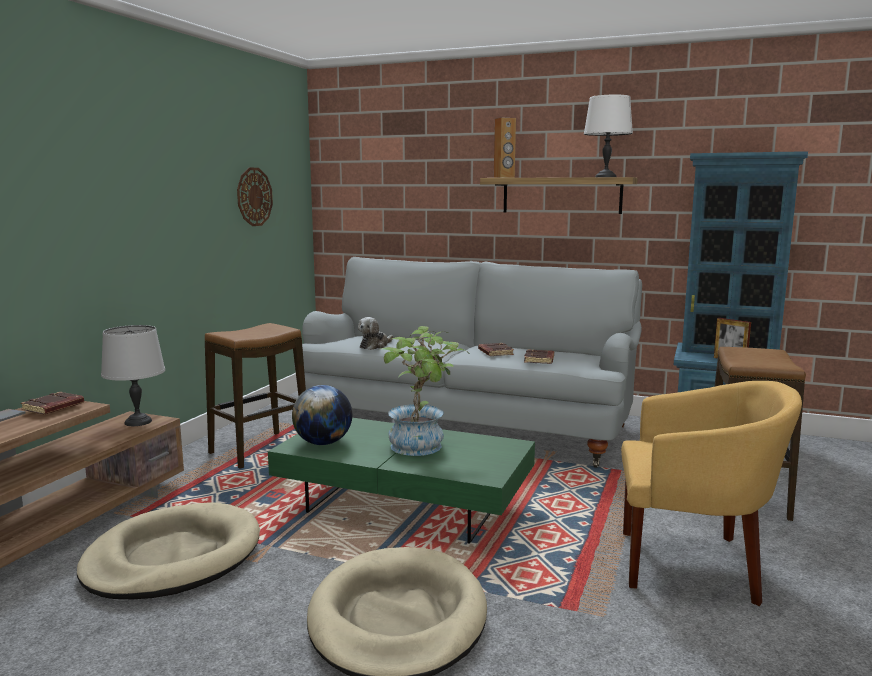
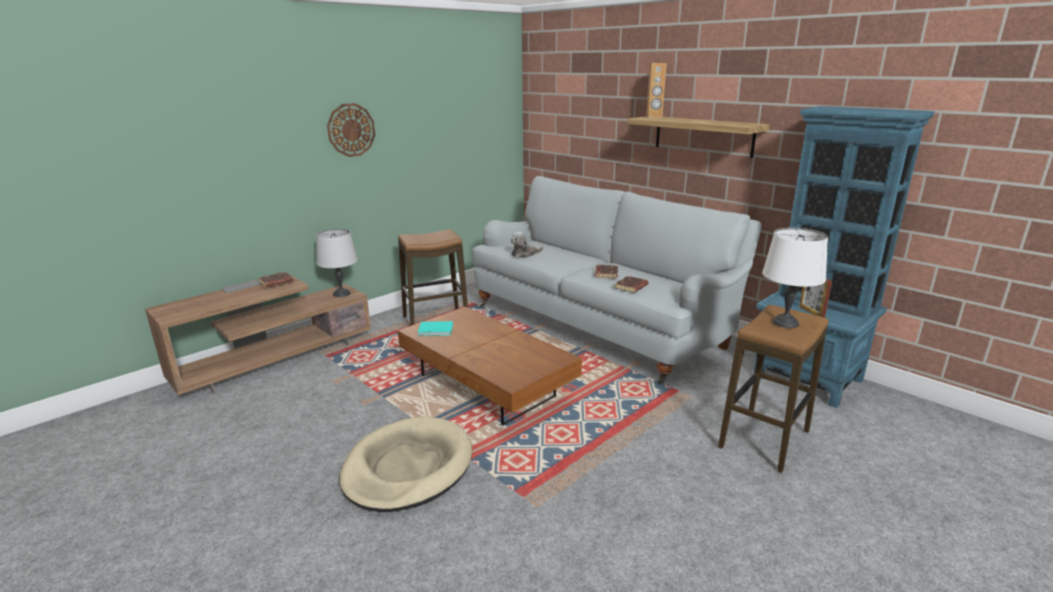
camera: 25 degrees right, 10 degrees up
(173, 557) = (324, 390): beige dog bed -> none
(254, 197) = (461, 127): wall clock -> wall clock (351, 130)
(323, 443) = (436, 330): globe -> turquoise book
(405, 507) = (487, 386): green coffee table -> brown coffee table
(422, 448) = (495, 348): potted plant -> none
(606, 177) = (733, 124): white table lamp -> white table lamp (785, 323)
(693, 564) = (649, 487): yellow armchair -> none

